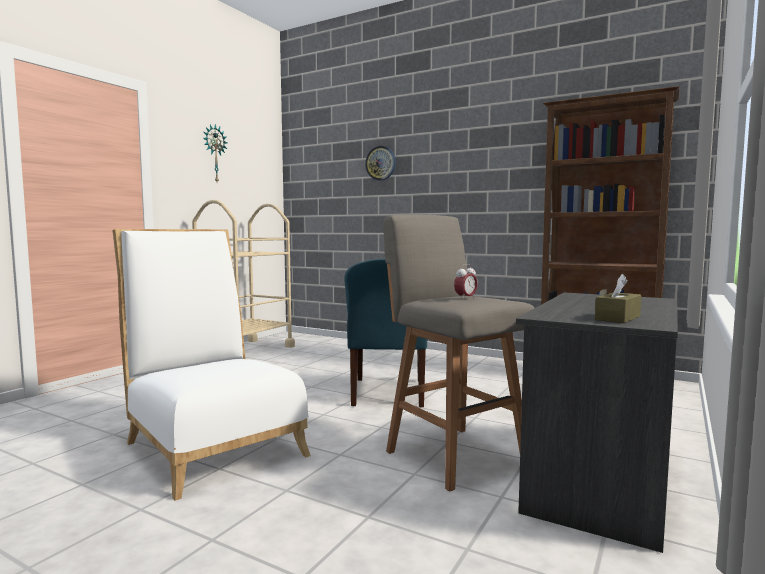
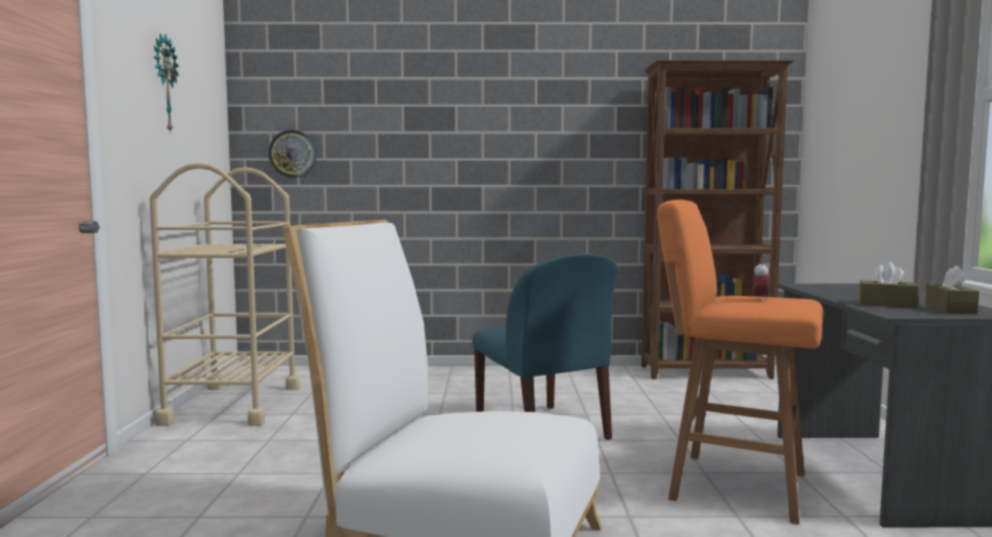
camera: 30 degrees left, 0 degrees up
(381, 163) = (408, 114): wall clock -> wall clock (293, 154)
(453, 454) = (732, 485): grey stool -> orange stool
(575, 310) = (887, 304): none -> brown tissue box

